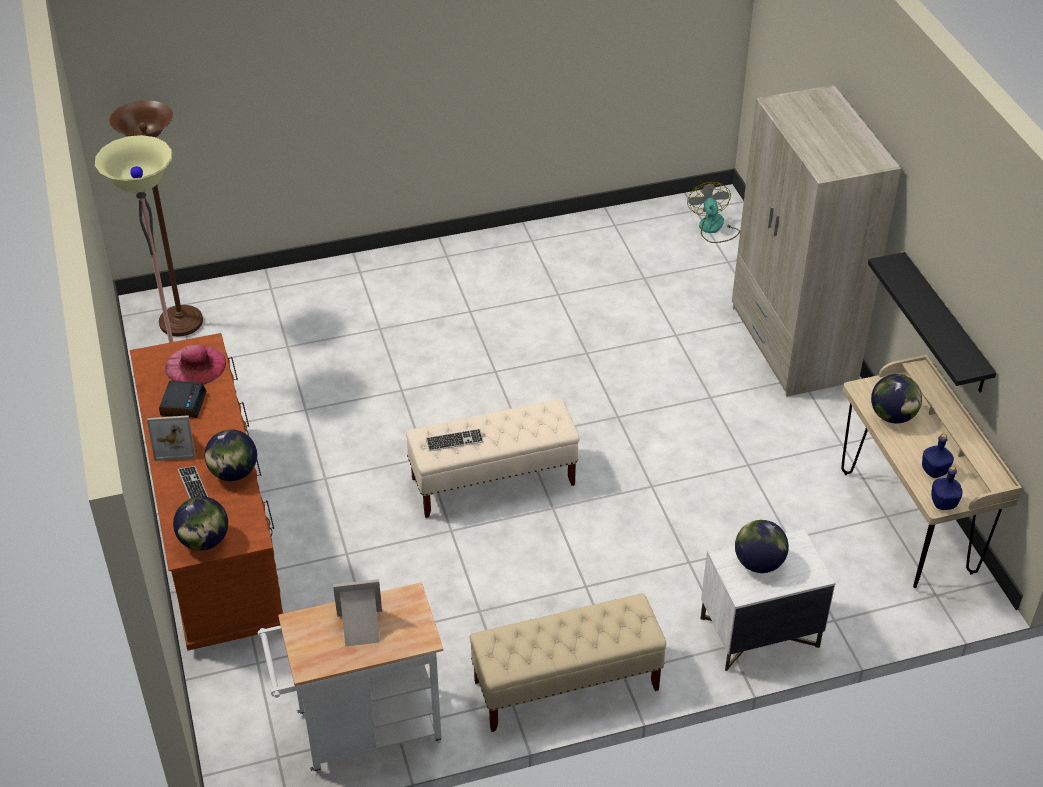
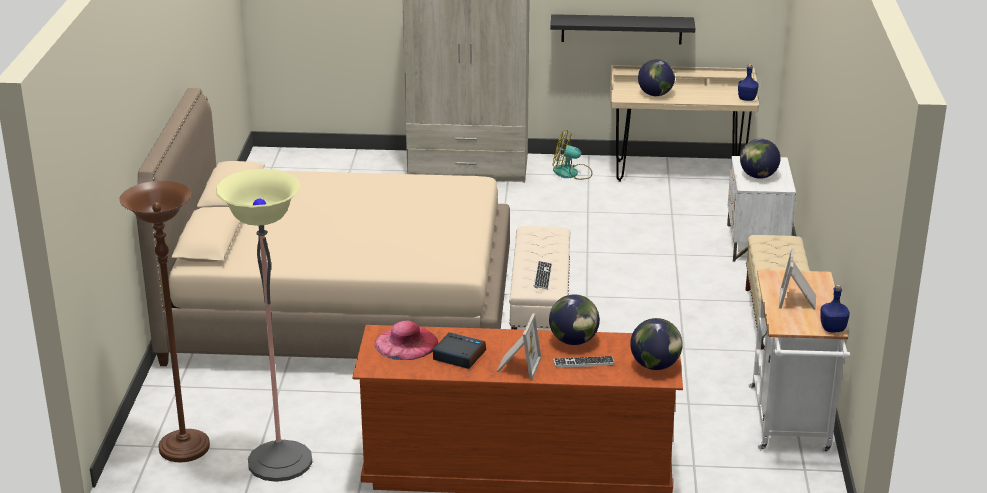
camera: 70 degrees left, 15 degrees down
(438, 342) = (342, 310): none -> beige bed
(713, 229) = (303, 165): fan -> fan (571, 173)
(934, 471) = (716, 95): blue bottle -> blue bottle (833, 329)

